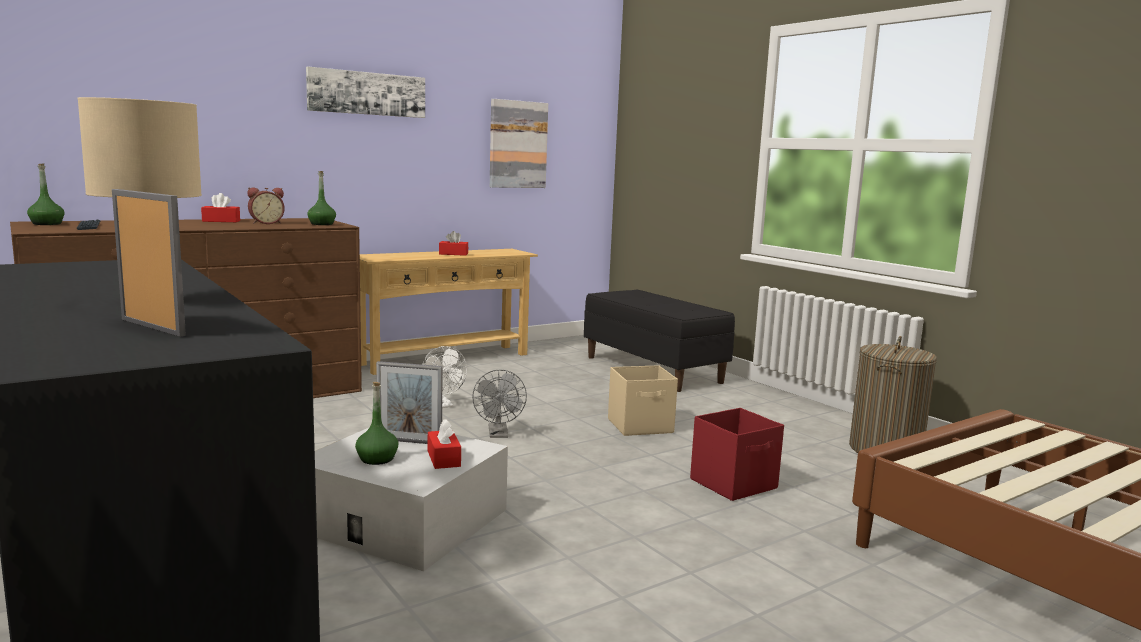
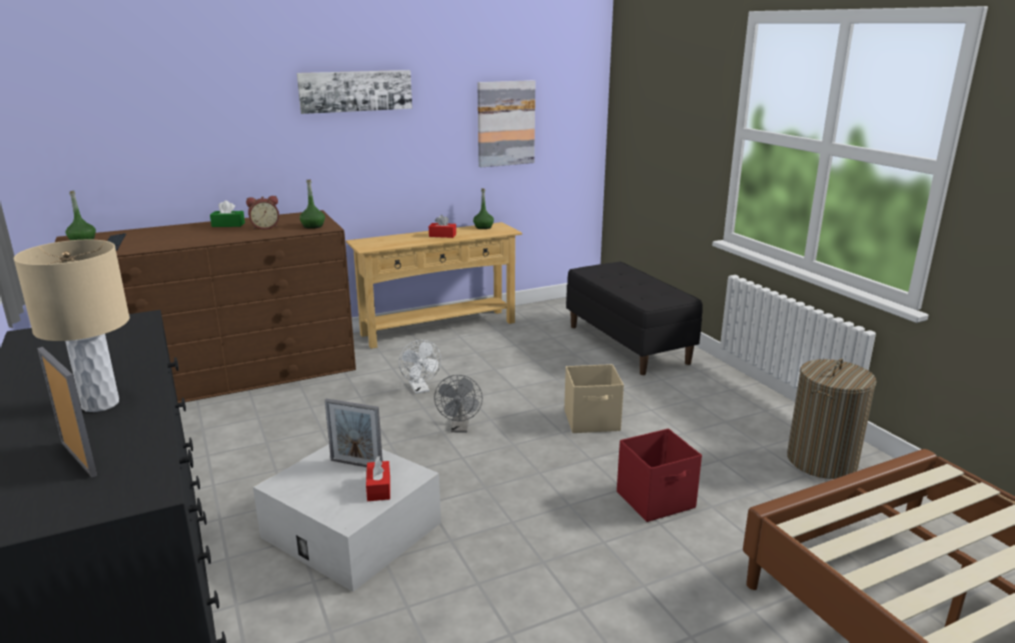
camera: 10 degrees right, 10 degrees up
(221, 221) = (228, 225): red tissue box -> green tissue box
(377, 459) = (323, 486): green bottle -> green bottle (483, 227)

